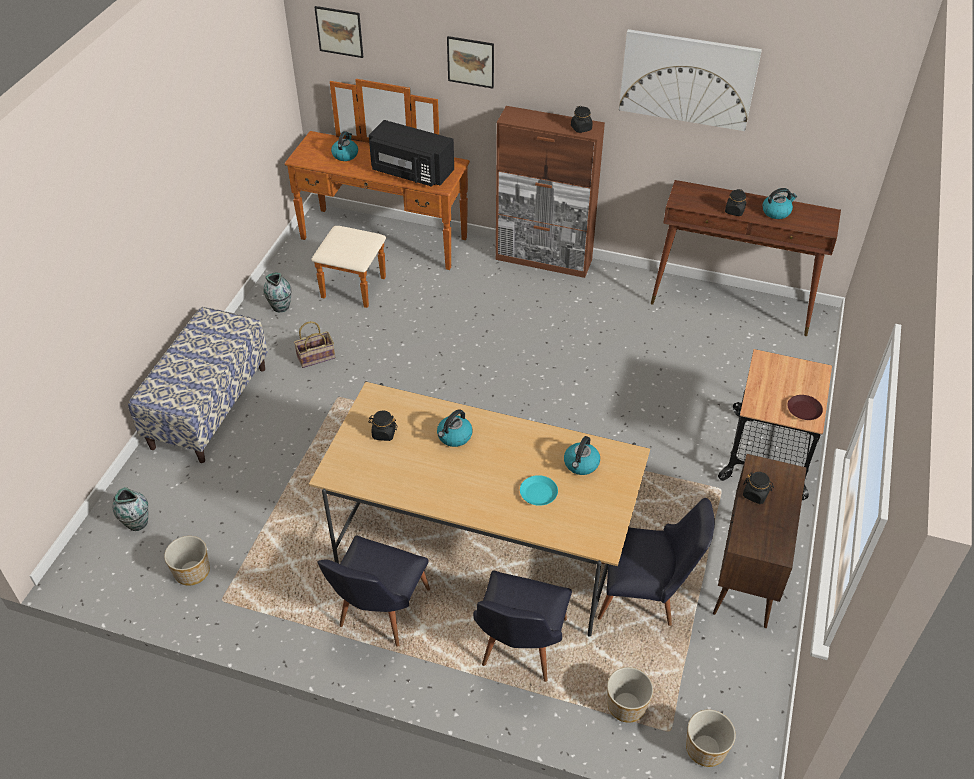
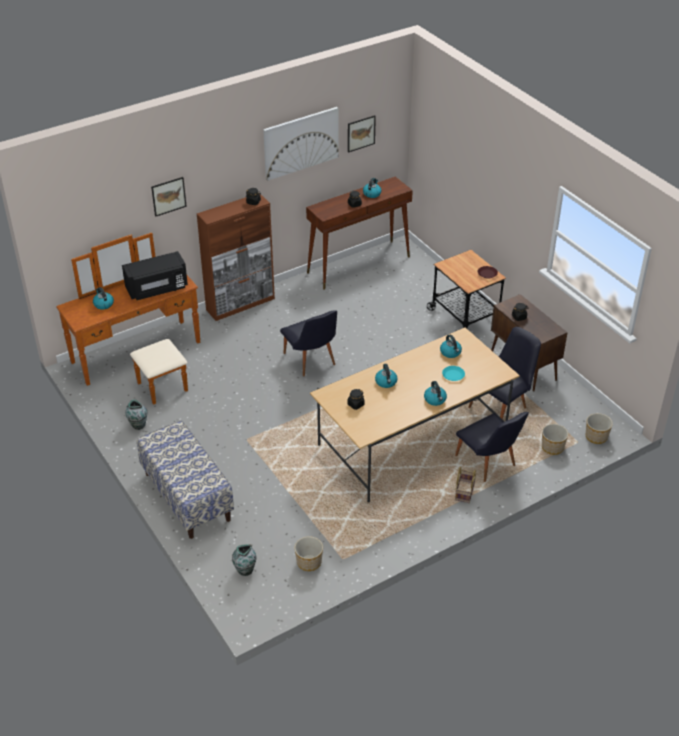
camera: 50 degrees left, 5 degrees down
(316, 356) = (202, 431): basket -> basket (464, 491)
(339, 31) = (72, 220): picture -> picture (361, 133)
(378, 615) = (416, 503): black chair -> black chair (311, 362)
(470, 503) = (435, 400): none -> kettle

